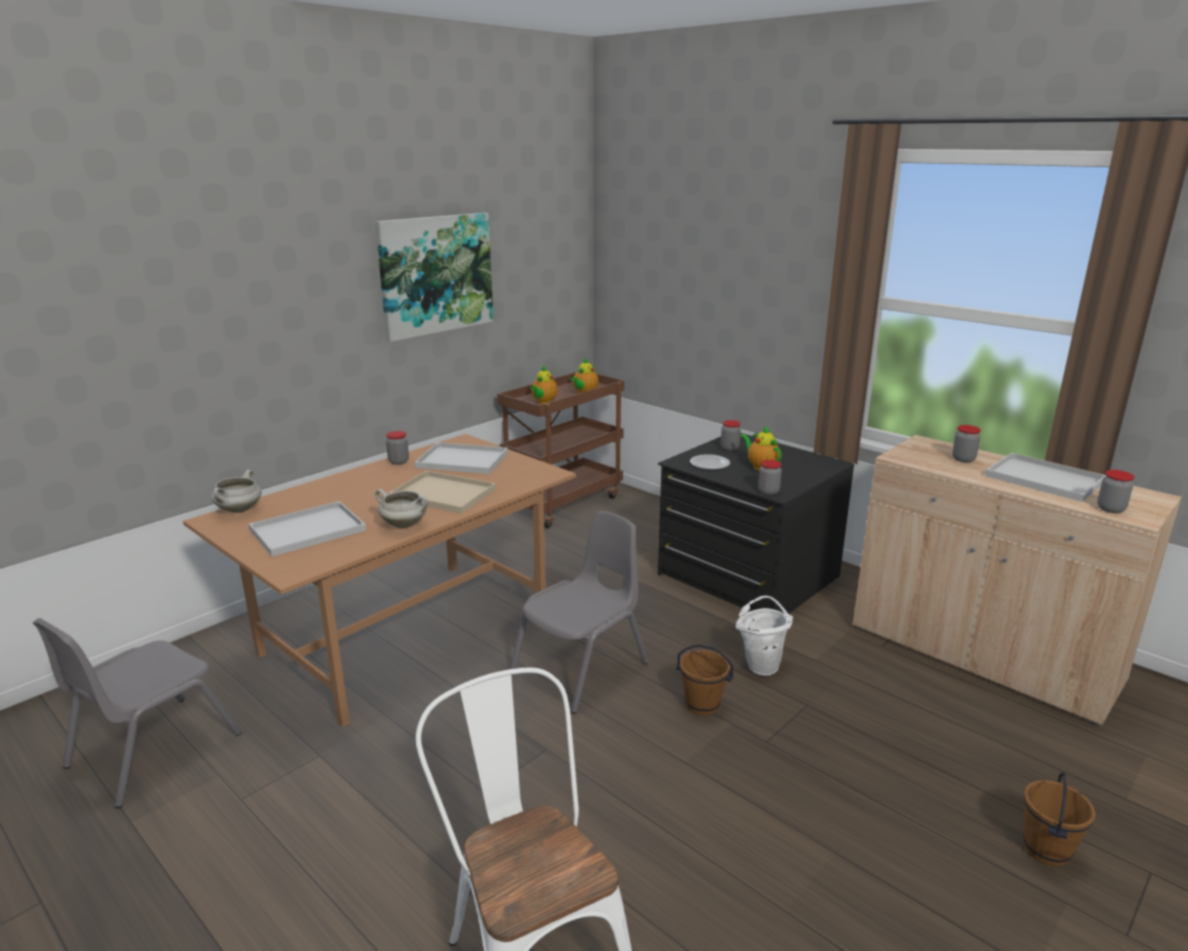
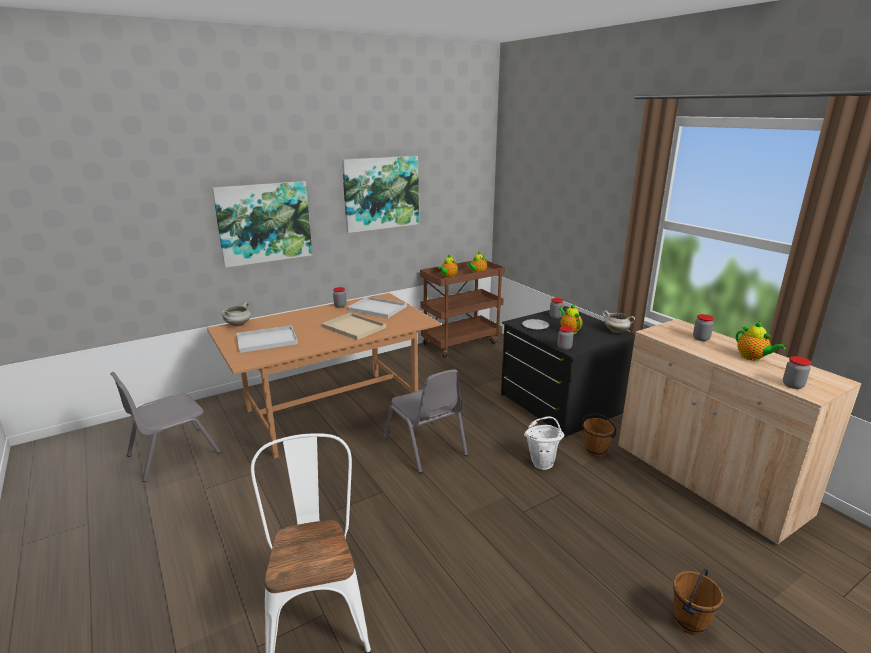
camera: 15 degrees right, 0 degrees up
(256, 332) = (264, 223): none -> picture
(405, 525) = (321, 343): white cooking pot -> white cooking pot (616, 331)
(582, 669) = (425, 446): grey chair -> grey chair turned 90 degrees clockwise
(702, 705) = (491, 481): brown bucket -> brown bucket (596, 451)
(1041, 478) = (752, 358): white tray -> teapot

